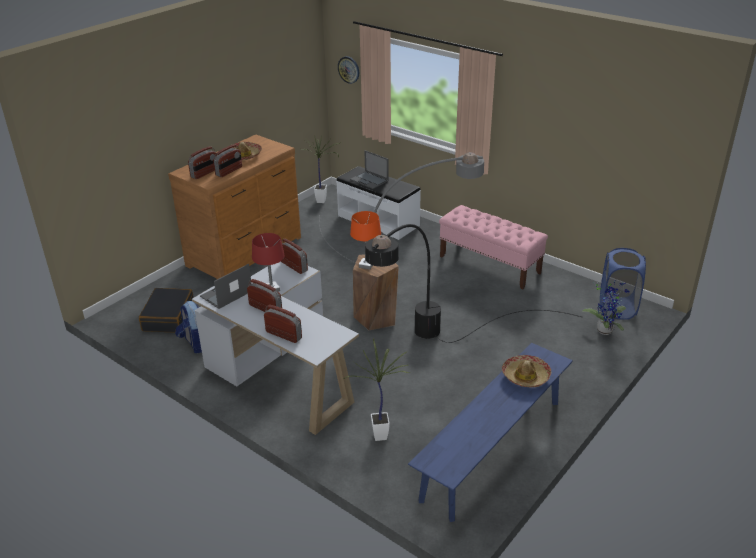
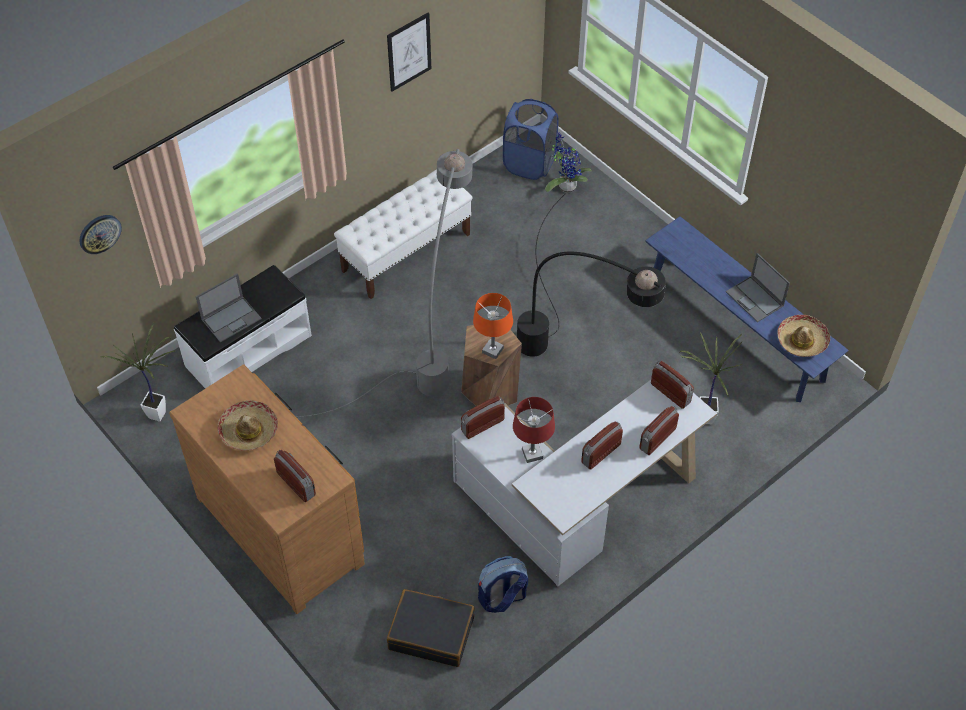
camera: 80 degrees left, 20 degrees up
(226, 294) = (560, 494): laptop -> laptop (755, 299)
(229, 171) = (300, 451): radio -> radio (670, 393)
(490, 265) = (406, 252): pink bench -> white bench
(525, 376) = (700, 258): hat -> hat (802, 340)
(561, 121) = (409, 52): none -> picture

